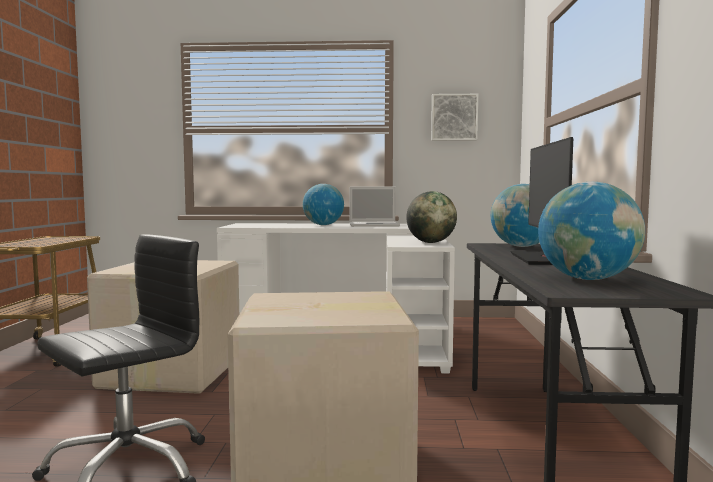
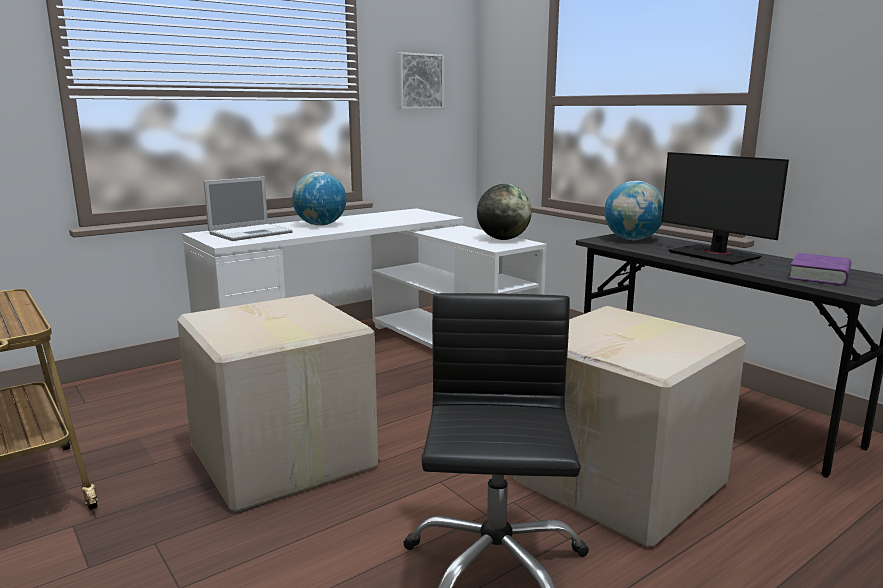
camera: 40 degrees left, 10 degrees up
(375, 225) = (375, 218): laptop -> laptop (251, 233)
(588, 279) = (819, 275): globe -> purple book

